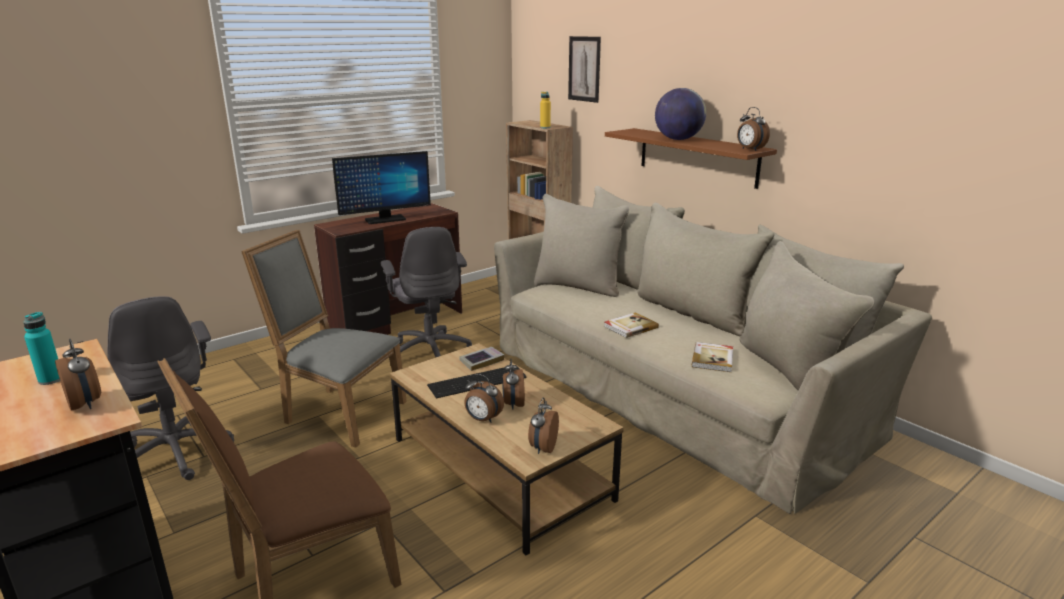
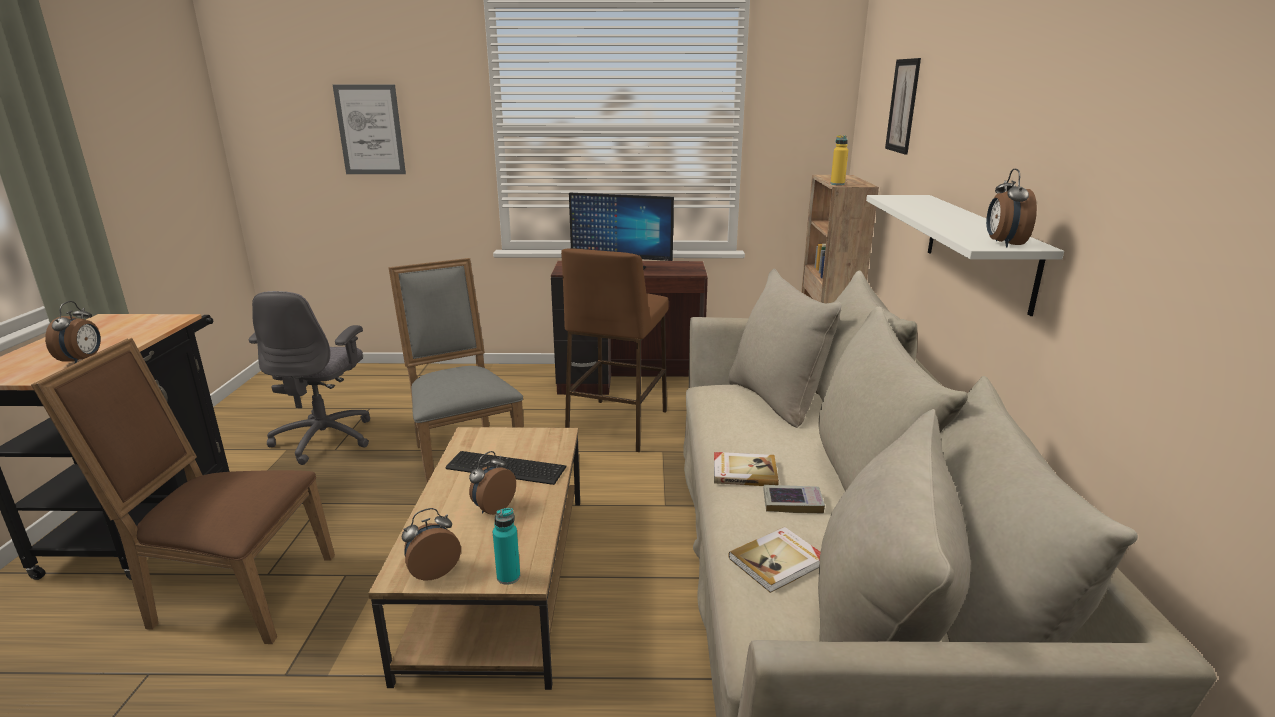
camera: 40 degrees right, 0 degrees up
(51, 380) = (115, 335): turquoise bottle -> turquoise bottle (508, 577)
(81, 116) = (370, 130): none -> picture
(430, 351) = (617, 425): grey office chair -> brown stool
(481, 361) = (546, 448): book -> book (792, 503)
(483, 419) = (441, 510): alarm clock -> none
(678, 139) = (936, 215): globe -> none
(697, 157) = (978, 248): brown shelf -> white shelf

